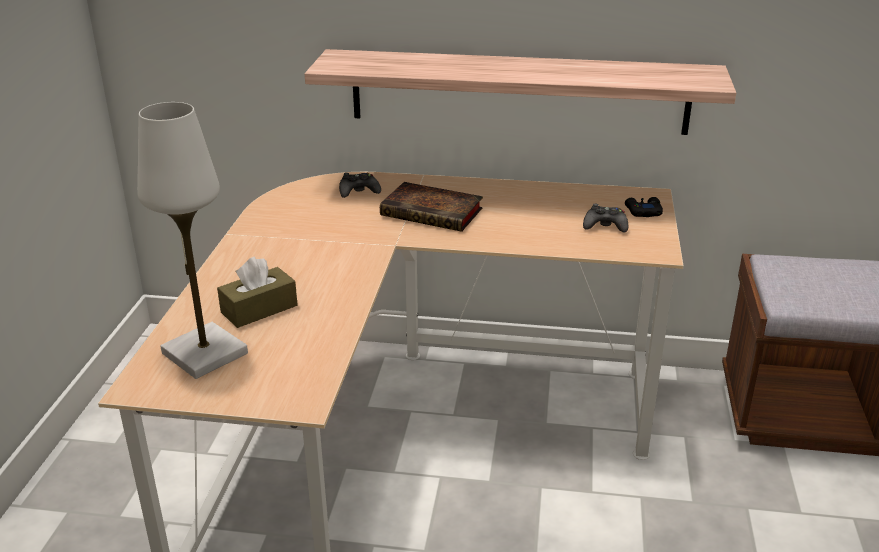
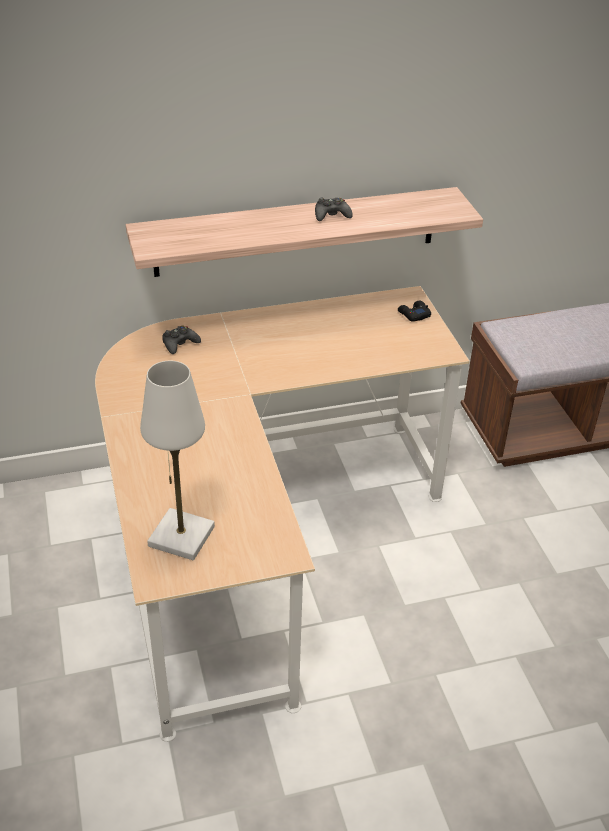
camera: 25 degrees left, 10 degrees up
(259, 309) = (191, 484): brown tissue box -> none
(434, 212) = (258, 352): book -> none
(605, 226) = (395, 335): black game controller -> black game controller (331, 215)

